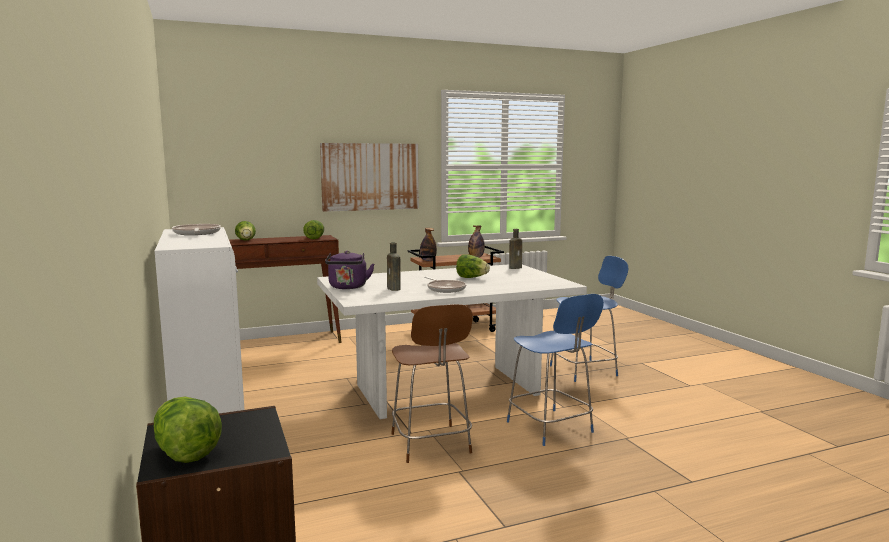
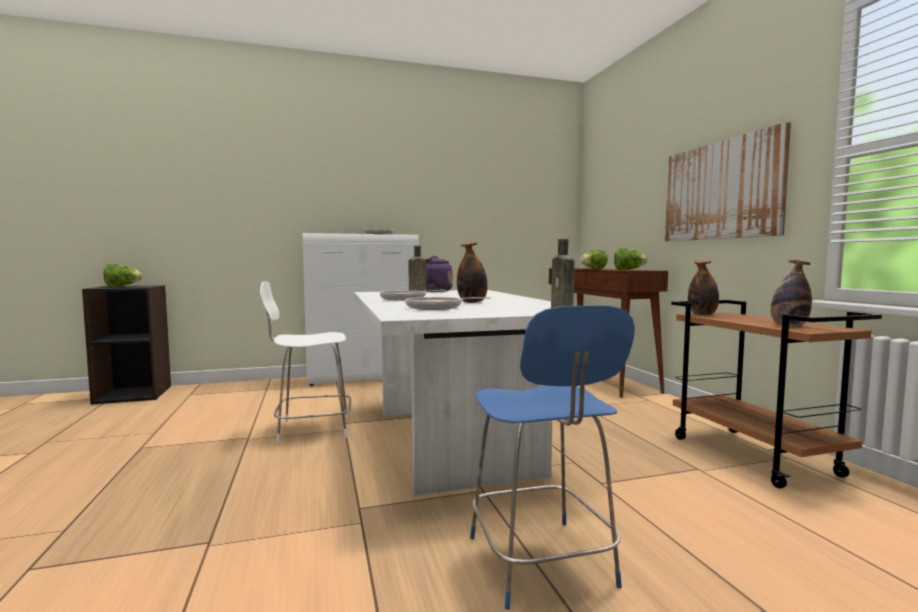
camera: 95 degrees right, 5 degrees down
(431, 445) = (311, 429): brown chair -> white chair
(471, 278) = (472, 302): lettuce -> bottle
(515, 281) = (437, 308): none -> frying pan
(551, 428) = (295, 488): blue chair -> none

